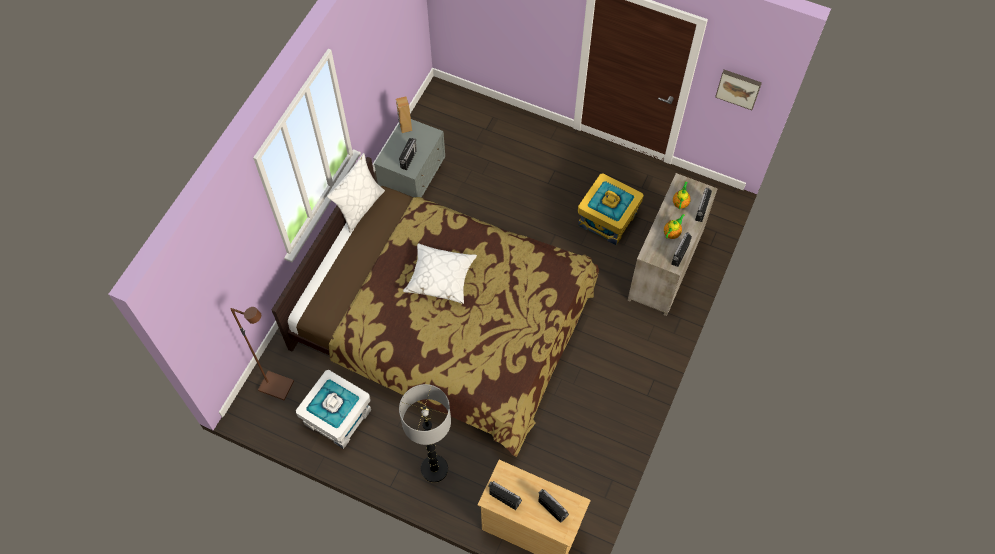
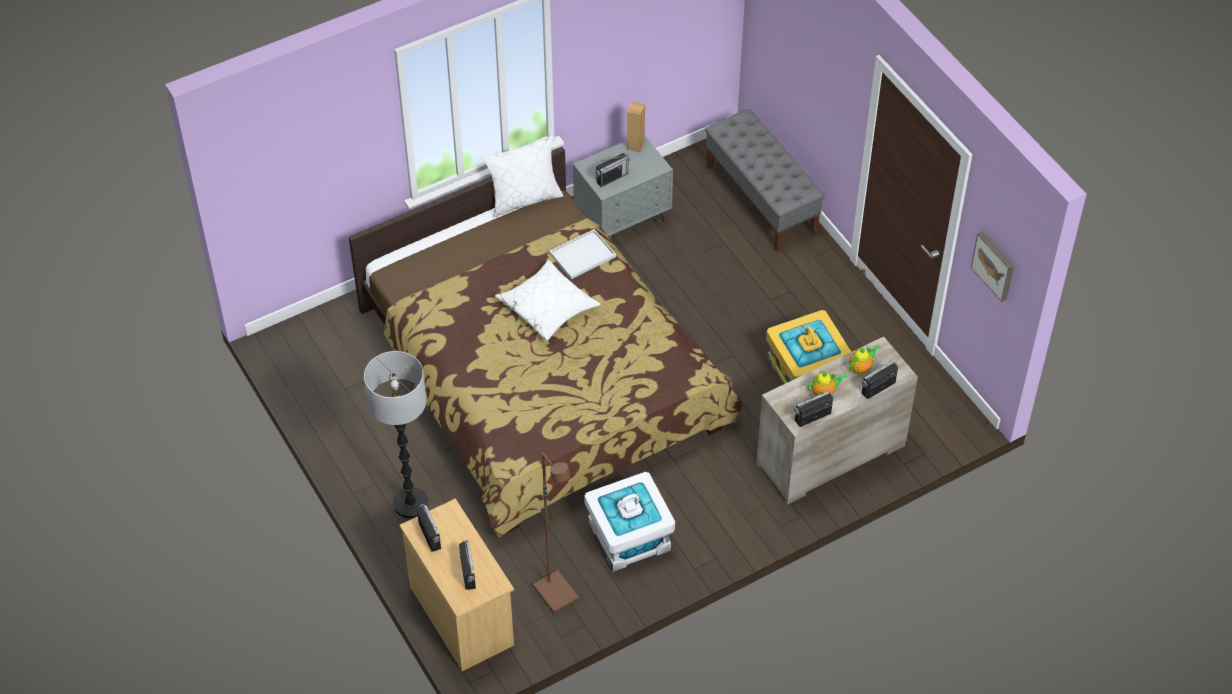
camera: 35 degrees right, 10 degrees down
(277, 385) = (321, 337): brown floor lamp -> brown floor lamp (557, 593)
(338, 417) = (356, 400): white storage box -> white storage box (629, 537)
(433, 227) = (582, 256): none -> white tray
(489, 118) = (761, 200): none -> grey bench

